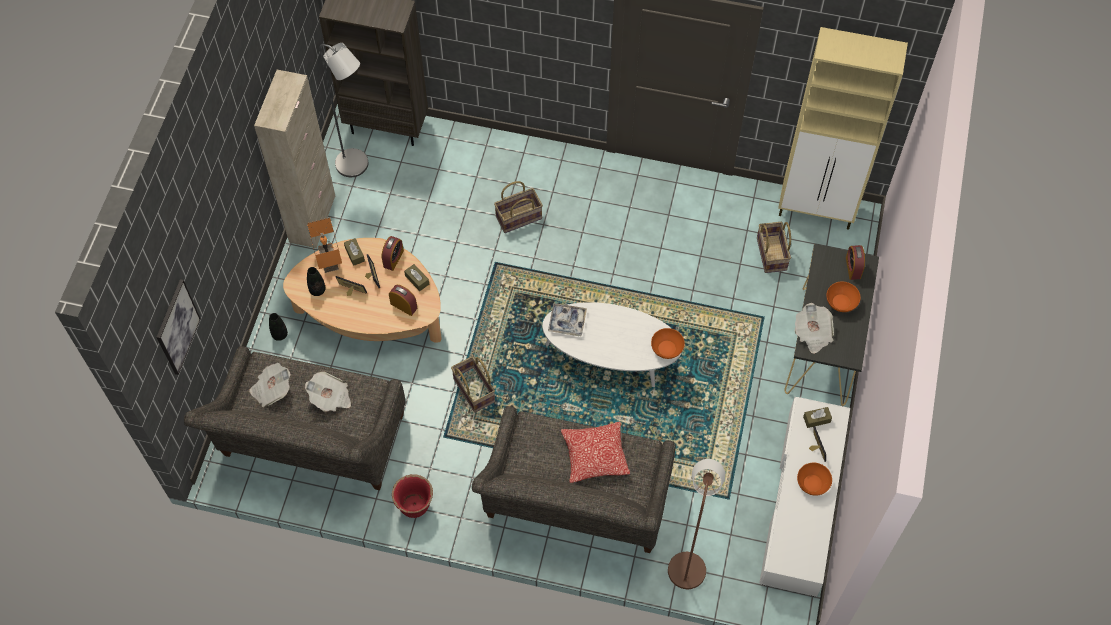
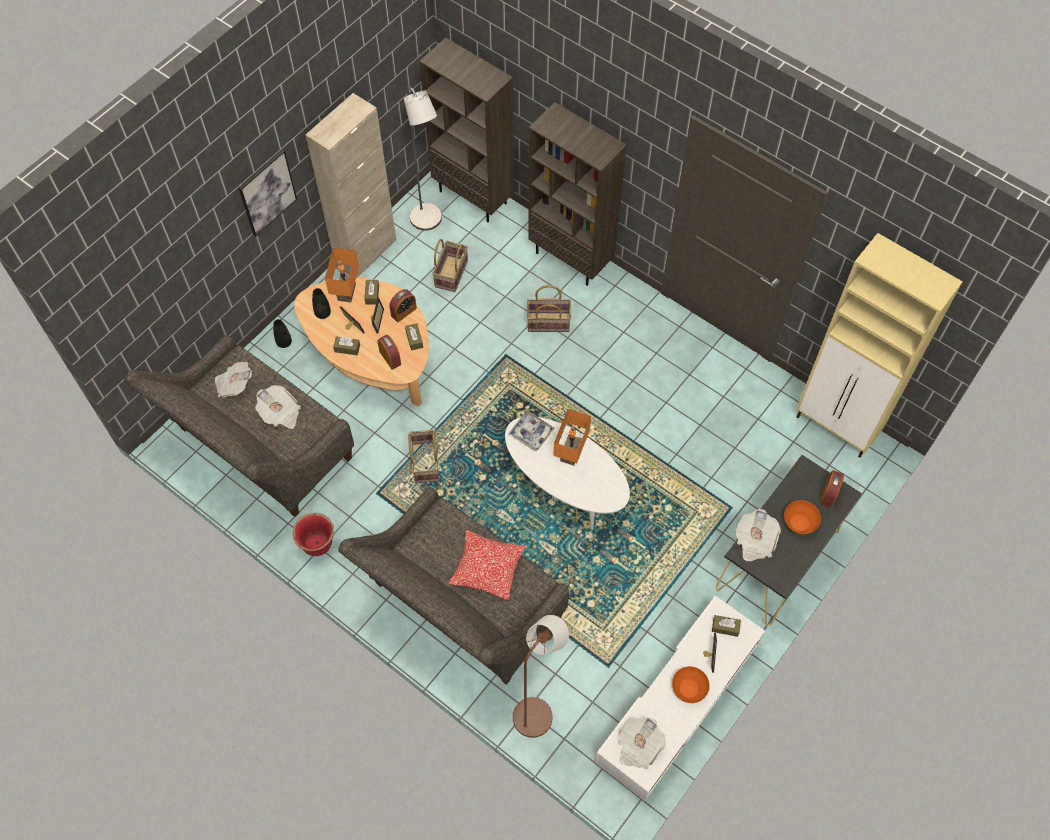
camera: 25 degrees right, 0 degrees up
(177, 327) = (145, 288): picture -> picture (267, 192)
(358, 313) = (347, 348): none -> brown tissue box
(509, 150) = (571, 259): none -> brown bookcase
(610, 325) = (569, 452): none -> orange table lamp
(667, 348) = (612, 497): orange bowl -> none
(770, 254) = (769, 450): basket -> basket (450, 273)
(796, 550) = (638, 747): none -> newspaper

